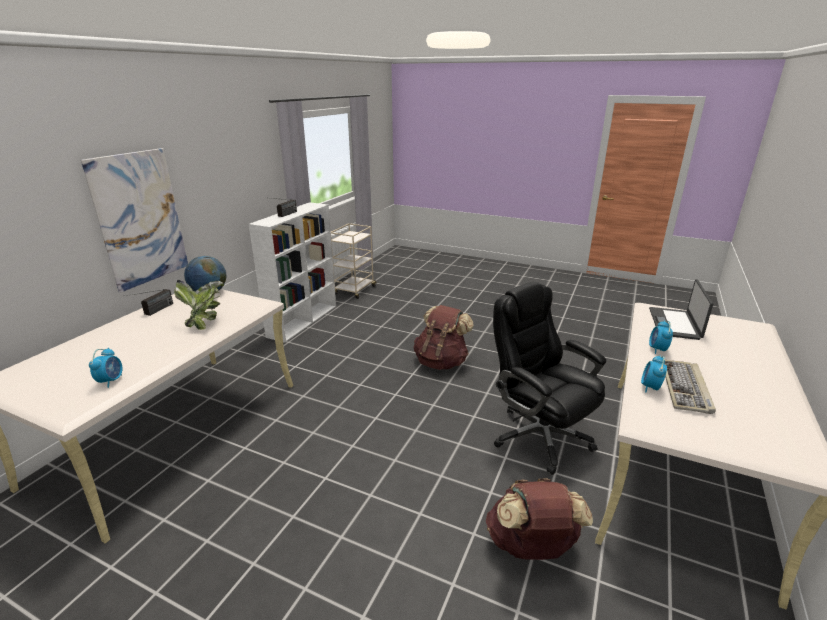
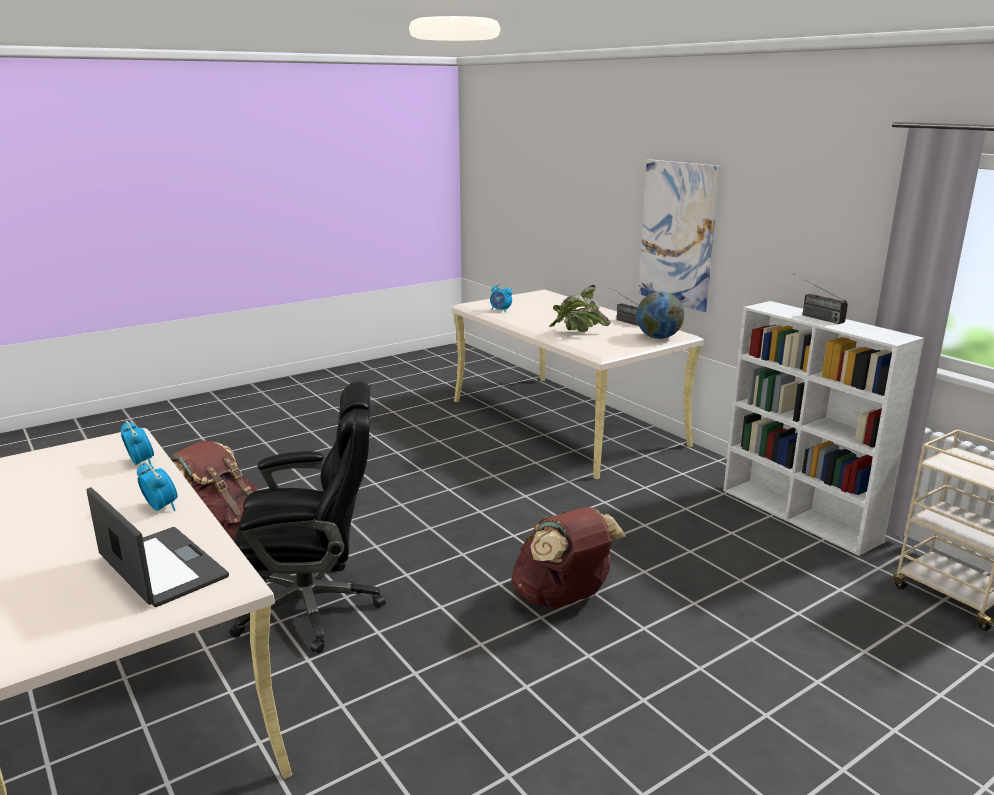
camera: 120 degrees right, 5 degrees down
(685, 388) = (99, 479): keyboard -> none

